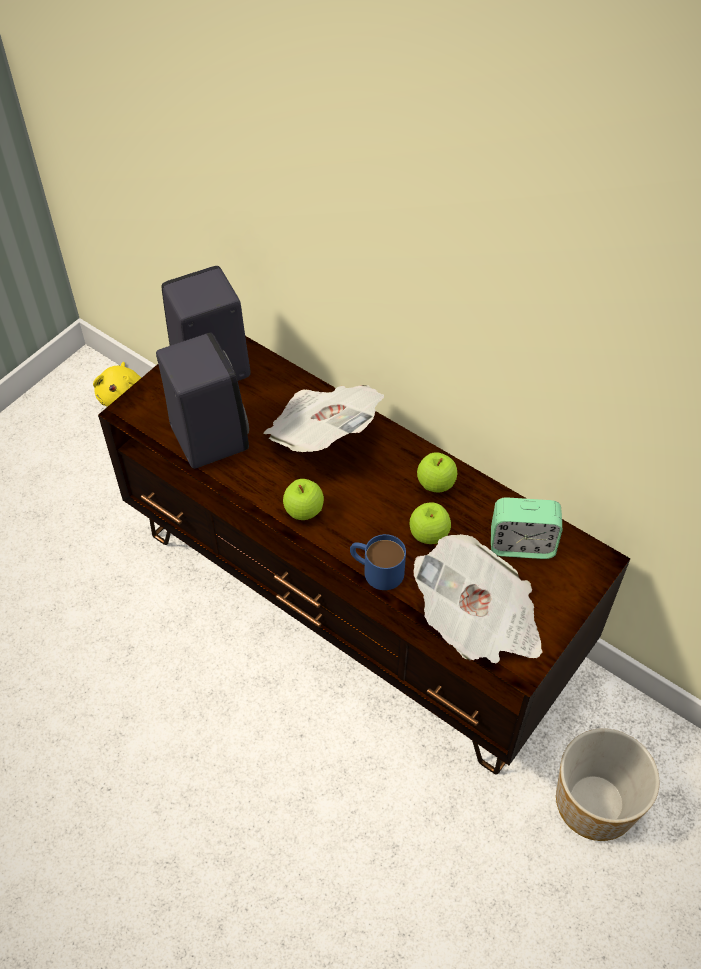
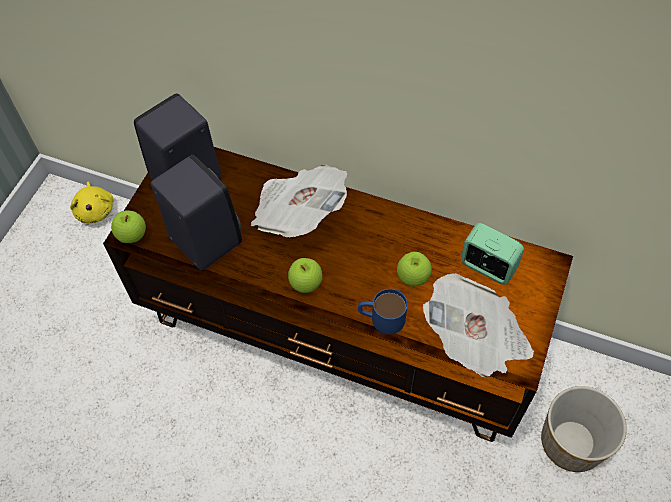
camera: 15 degrees left, 5 degrees up
(435, 484) = (403, 233): apple -> apple (132, 235)
(521, 545) = (487, 267): alarm clock -> alarm clock turned 135 degrees counterclockwise

